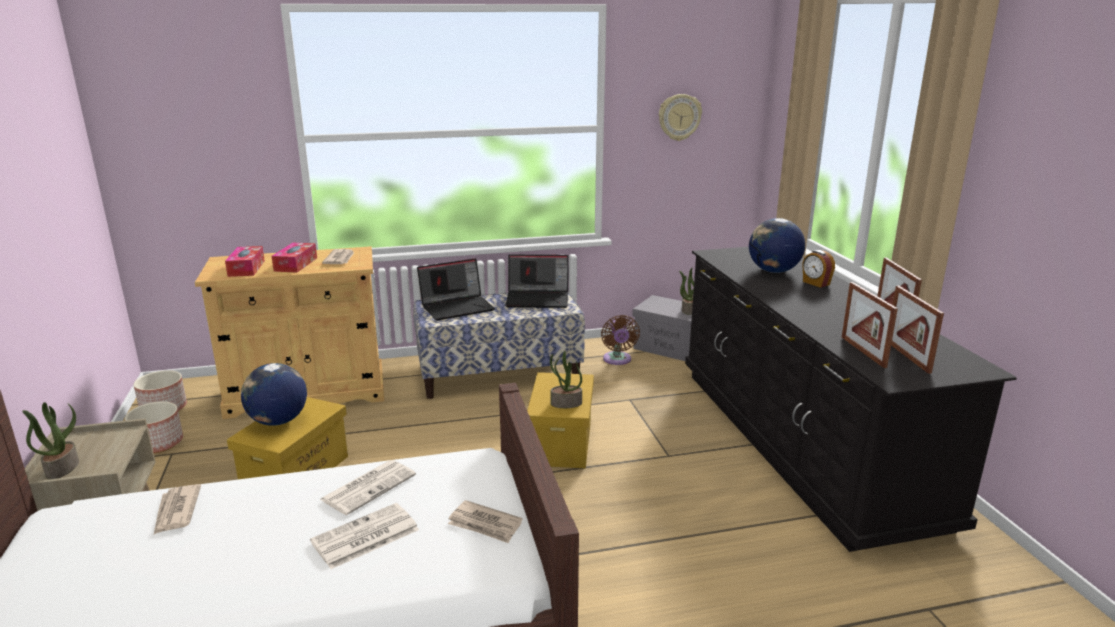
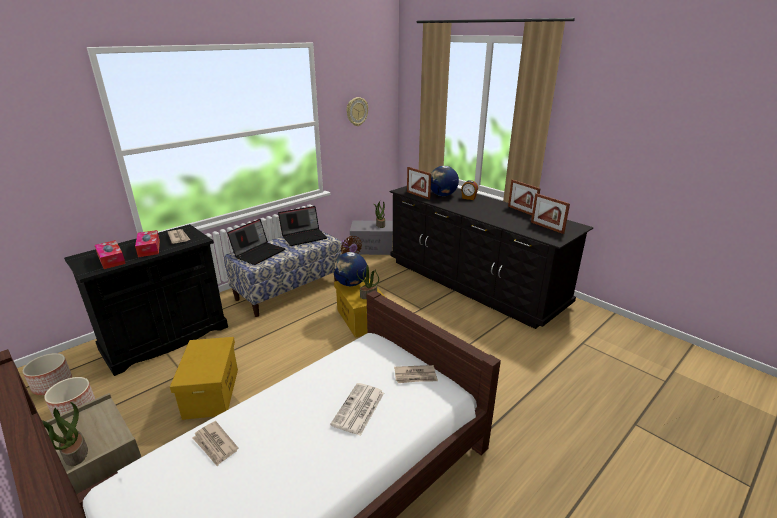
camera: 30 degrees left, 5 degrees up
(278, 421) = (196, 362): globe -> globe (350, 284)
(307, 393) = (165, 338): beige cabinet -> black cabinet
(369, 486) = (327, 379): newspaper -> none
(863, 352) = (528, 229): picture frame -> picture frame (418, 195)

